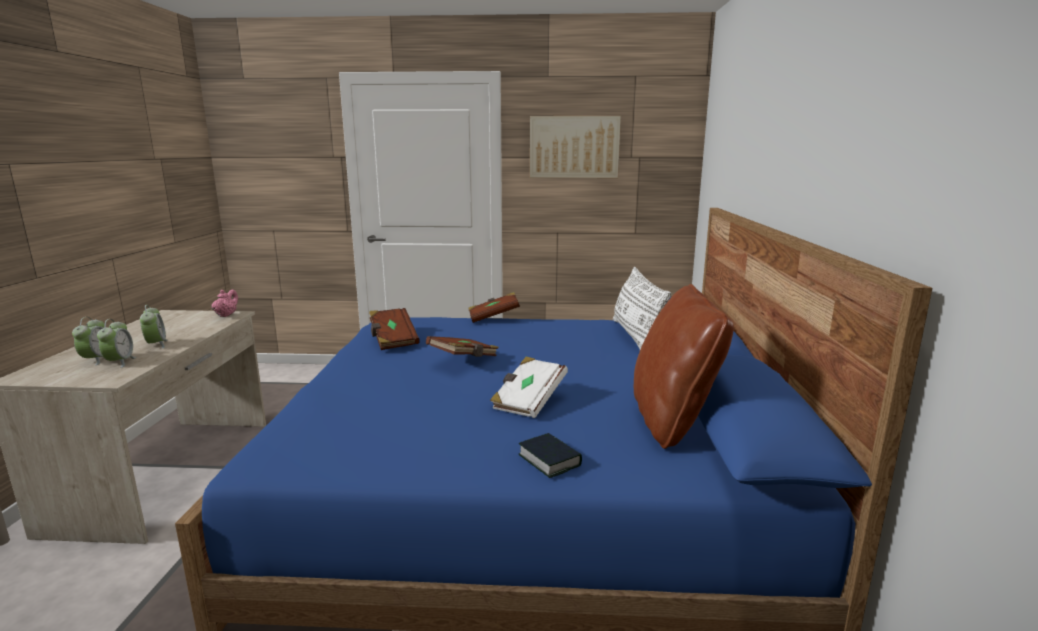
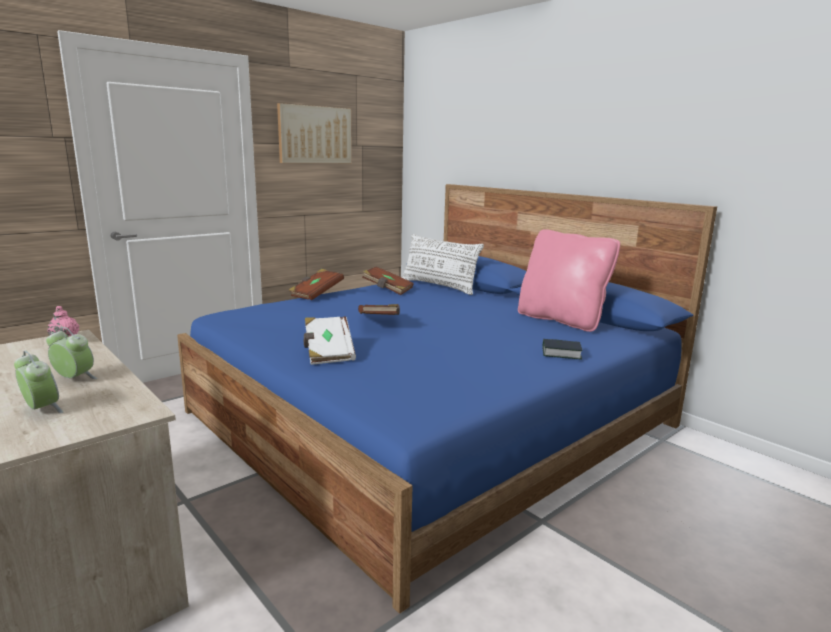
camera: 45 degrees left, 0 degrees up
(120, 362) = (88, 401): alarm clock -> none
(393, 340) = (284, 324): brown book -> brown book (387, 290)
(528, 401) = (477, 332): white book -> white book (328, 353)
(672, 420) = (561, 320): brown pillow -> pink pillow

